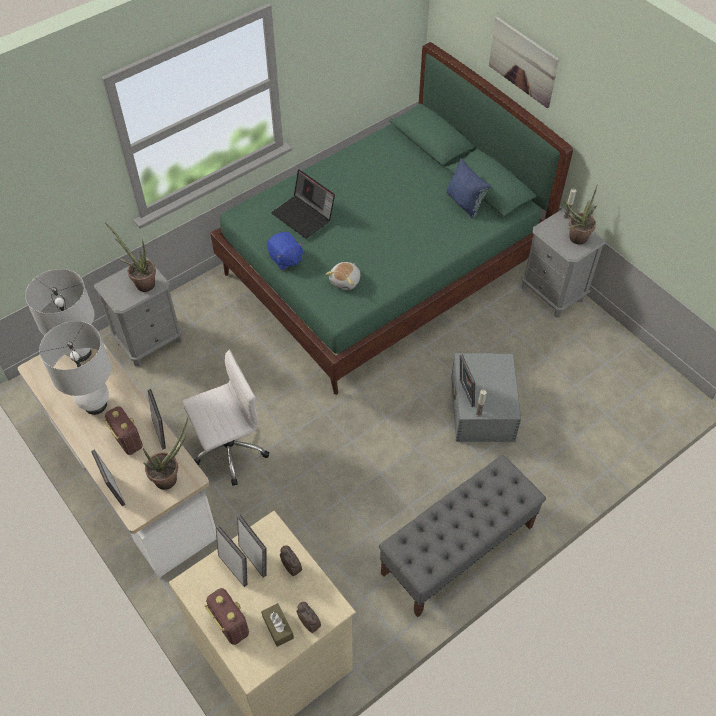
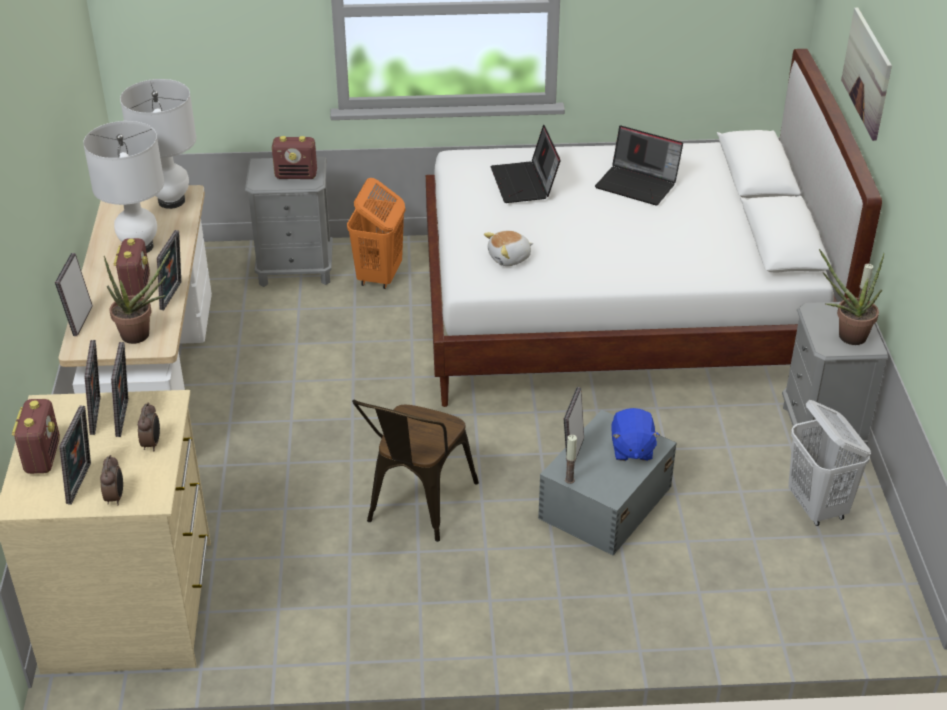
camera: 35 degrees right, 15 degrees down
(142, 283) = (296, 175): potted plant -> radio
(210, 317) = (379, 276): none -> orange laundry basket
(228, 450) = (275, 400): white office chair -> none
(278, 627) = (82, 484): brown tissue box -> picture frame
(285, 259) = (464, 213): blue plush toy -> blue plush toy (631, 449)
(372, 182) = (638, 184): none -> laptop
(382, 475) = (416, 507): none -> brown chair
(383, 269) = (620, 314): green bed -> white bed
(457, 550) = (429, 624): grey bench -> none
(465, 203) = (734, 245): blue pillow -> none
(589, 345) = (817, 506): none -> white laundry basket

